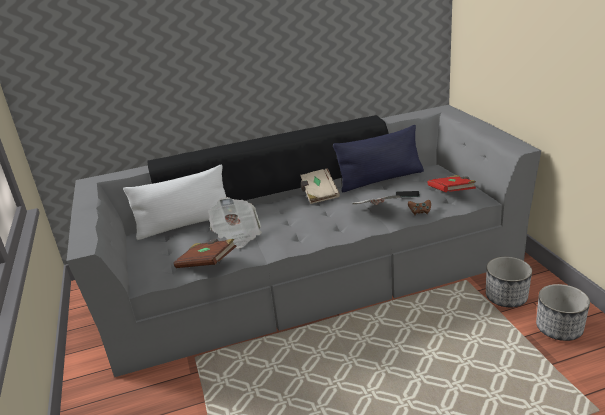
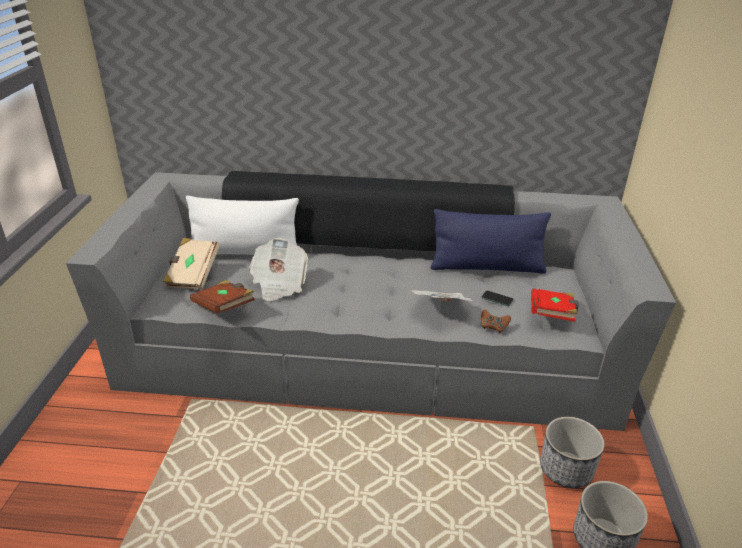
camera: 20 degrees right, 5 degrees up
(318, 192) = (402, 261): beige book -> beige book (193, 274)

